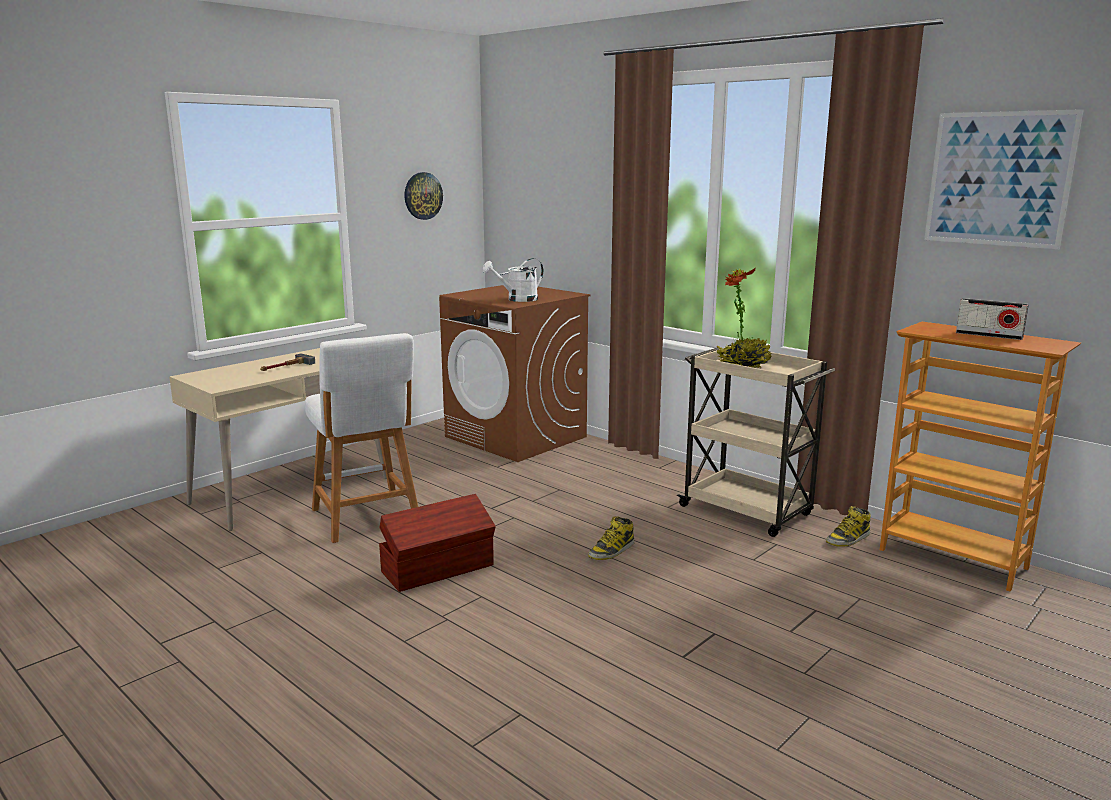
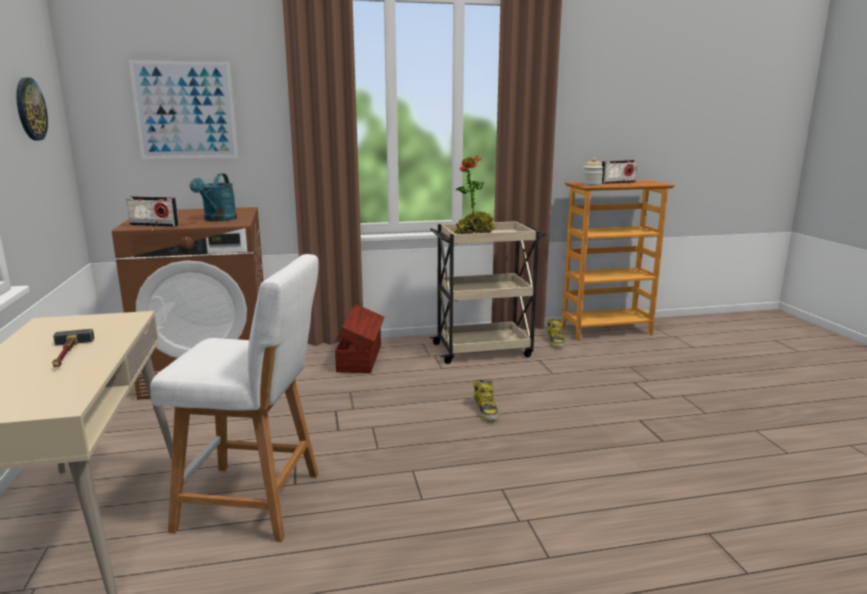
camera: 55 degrees left, 0 degrees up
(439, 569) = (426, 494): brown storage box -> brown storage box (361, 358)
(470, 296) = (154, 225): none -> radio
(517, 299) = (218, 219): white watering can -> turquoise watering can
(928, 331) = (591, 185): none -> jar
(998, 179) = (600, 83): picture -> picture (185, 110)

